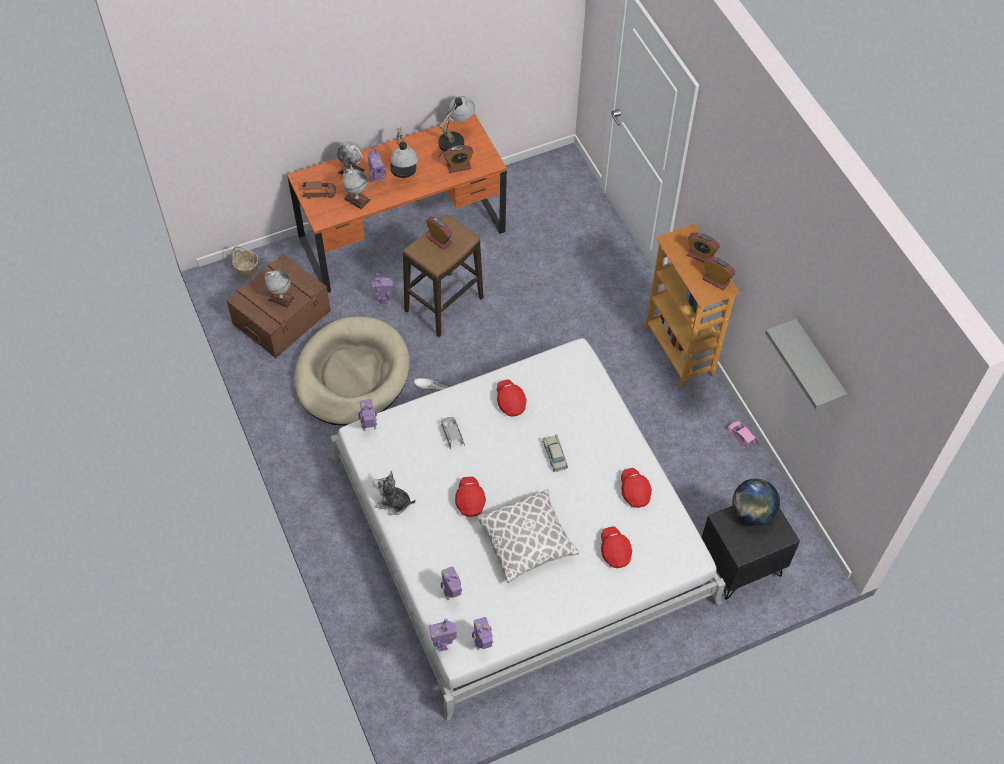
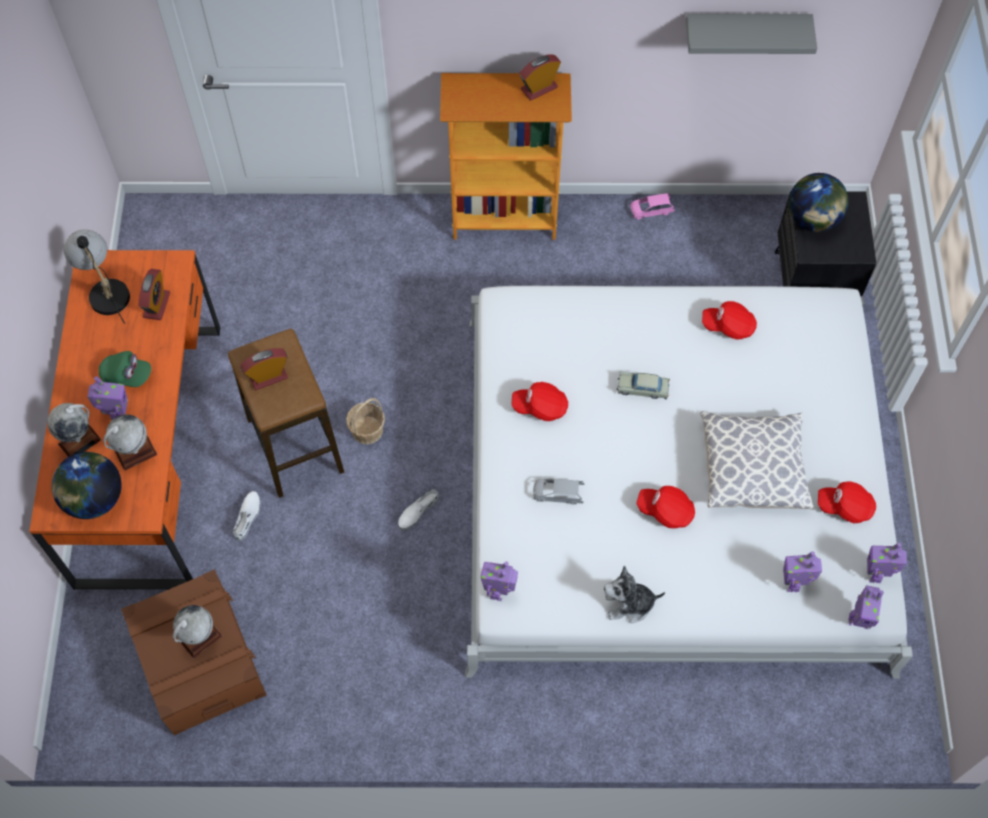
camera: 65 degrees left, 5 degrees up
(247, 270) = (89, 681): basket -> basket (367, 430)
(319, 193) = (94, 499): brown toy car -> globe
(352, 374) = (346, 602): beige dog bed -> none
(384, 301) = (247, 517): toy robot -> white shoe
(393, 503) = (629, 604): plush toy -> plush toy turned 45 degrees clockwise
(404, 173) = (127, 375): table lamp -> green cap
(615, 551) = (800, 380): red cap -> red cap (845, 506)
(700, 255) = (494, 87): alarm clock -> none

